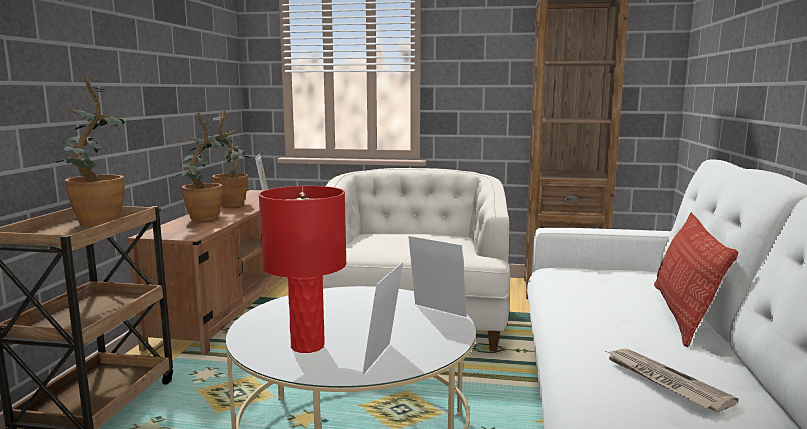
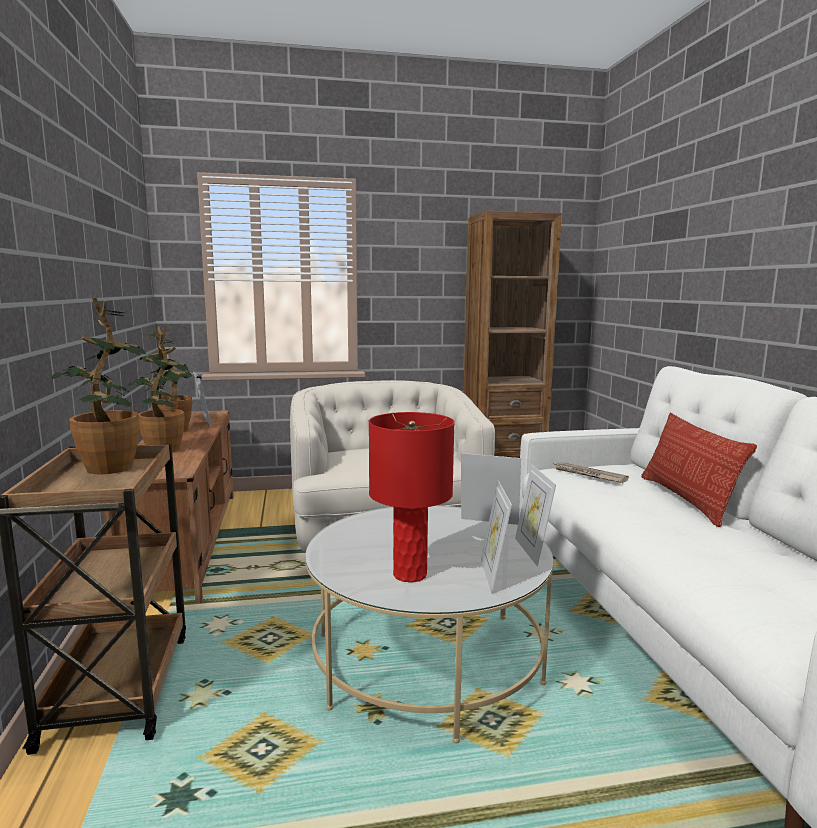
camera: 20 degrees left, 0 degrees up
(450, 343) = (532, 551): none -> picture frame
(664, 381) = (735, 558): newspaper -> newspaper (588, 474)

